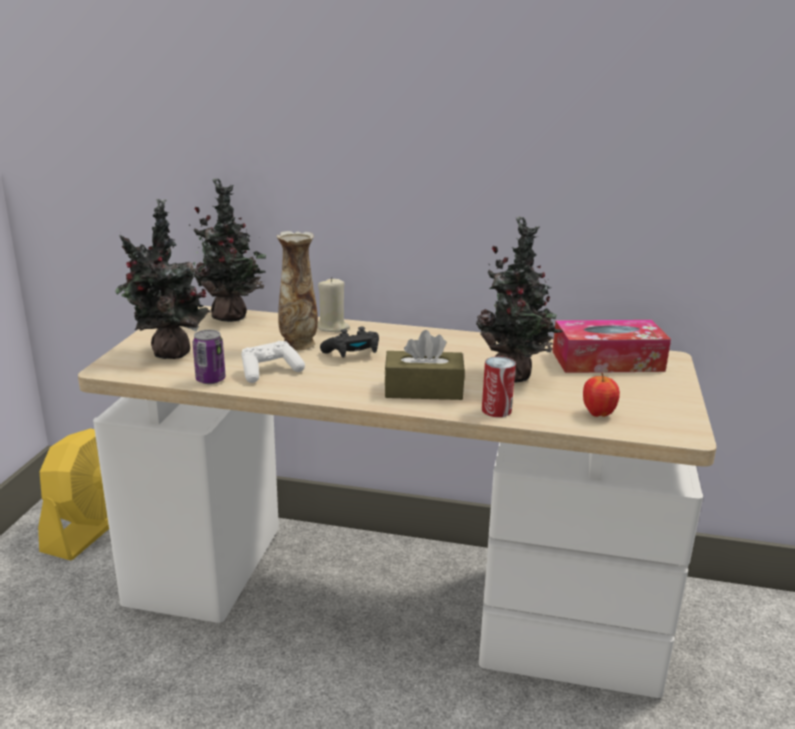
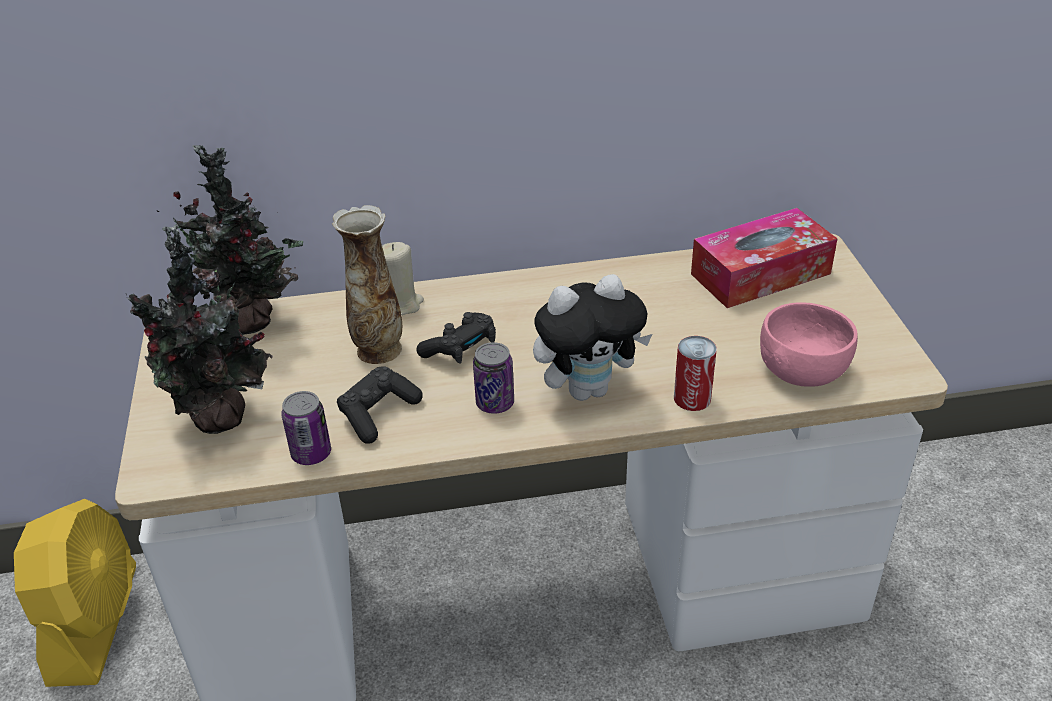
camera: 20 degrees left, 15 degrees up
(270, 372) = (378, 414): white game controller -> black game controller
(351, 383) = (495, 403): none -> can
(423, 390) = (588, 389): brown tissue box -> plush toy
(515, 376) = (677, 332): potted plant -> none
(598, 414) = (803, 369): apple -> pink bowl

